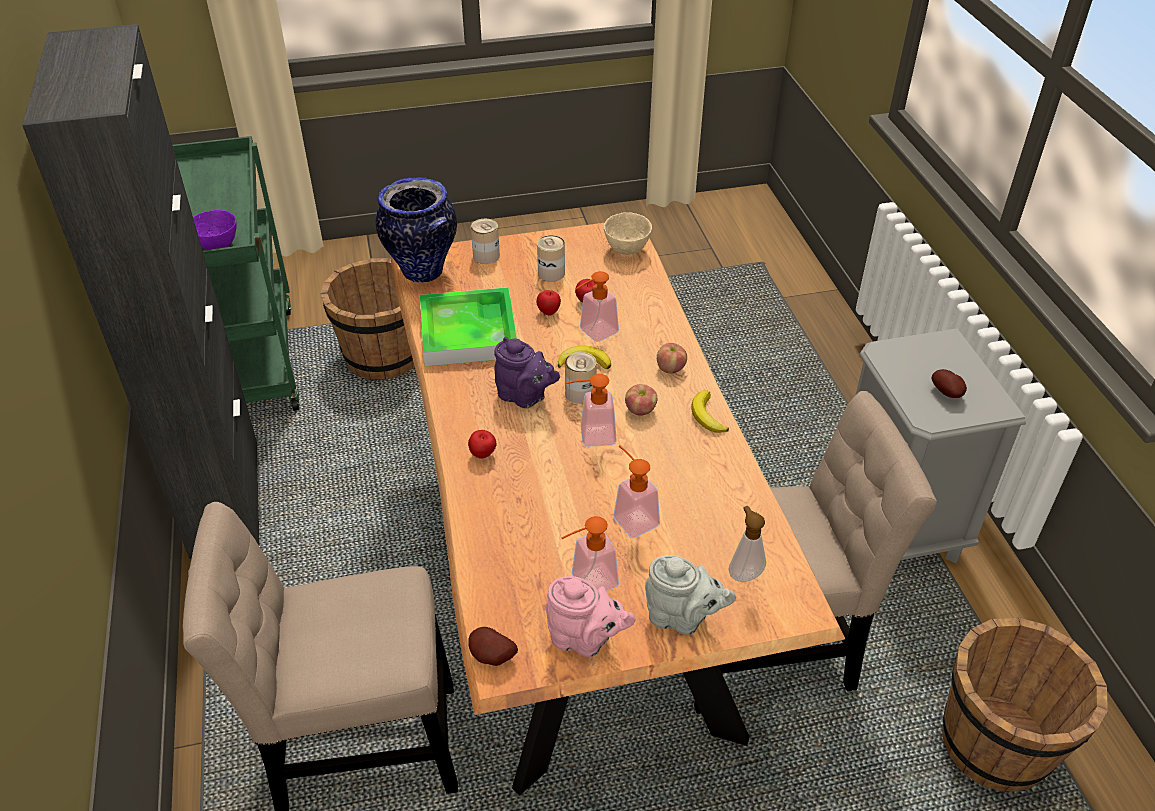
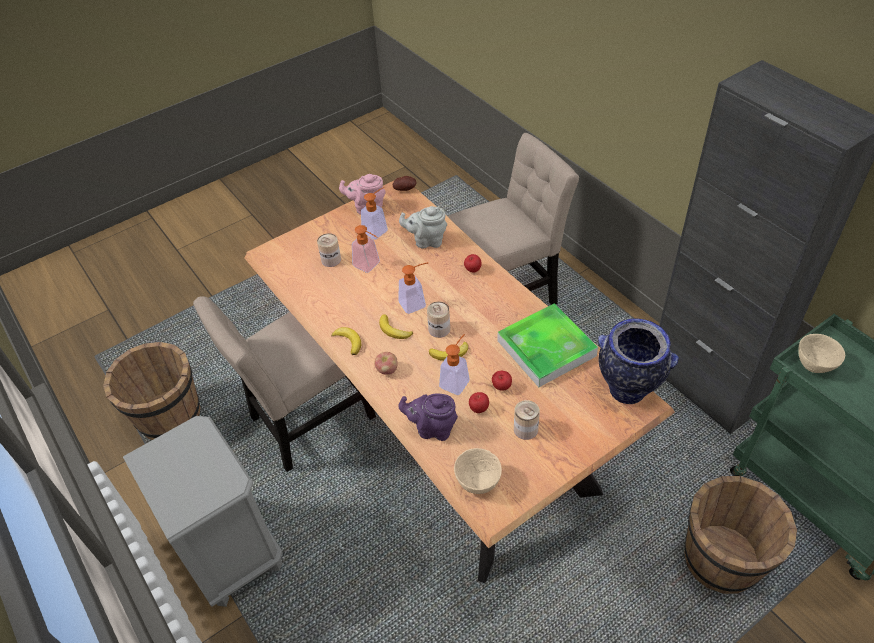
camera: 160 degrees right, 5 degrees up
(217, 247) = (814, 365): purple bowl -> beige bowl
(486, 256) = (592, 428): can -> can (331, 260)
(525, 397) = (473, 314): purple teapot -> purple teapot (432, 429)
(640, 410) = (393, 330): apple -> banana
(682, 618) = (325, 230): grey teapot -> grey teapot (427, 241)
(744, 573) = (299, 259): soap dispenser -> none
(947, 393) = (180, 457): potato -> none

